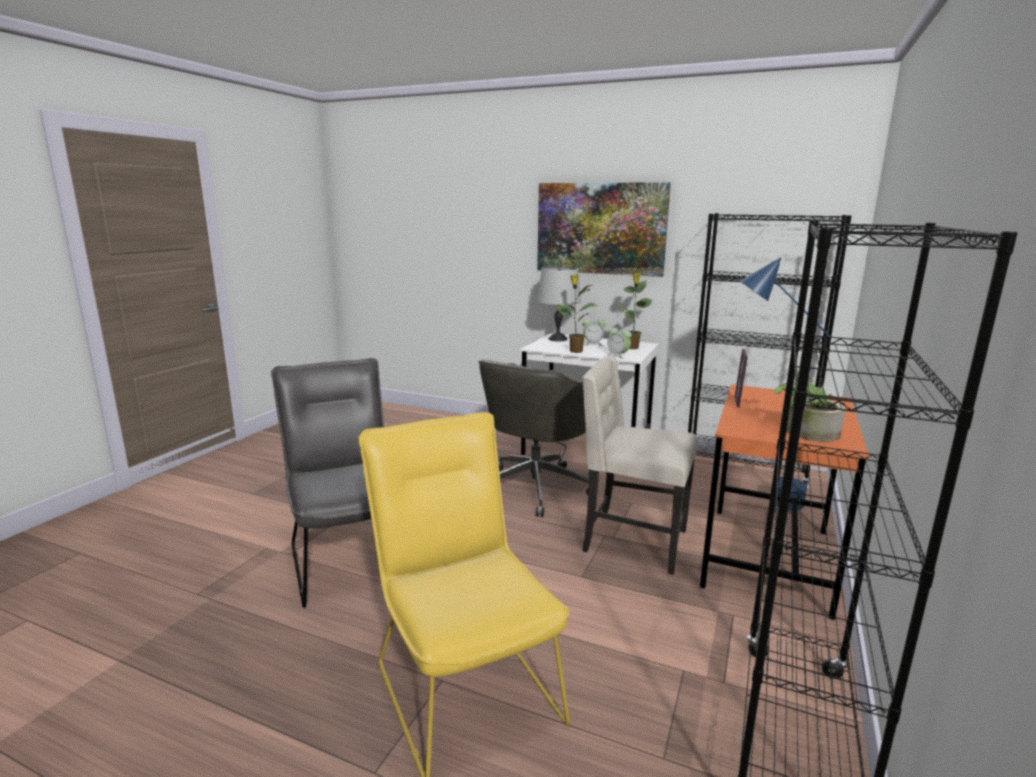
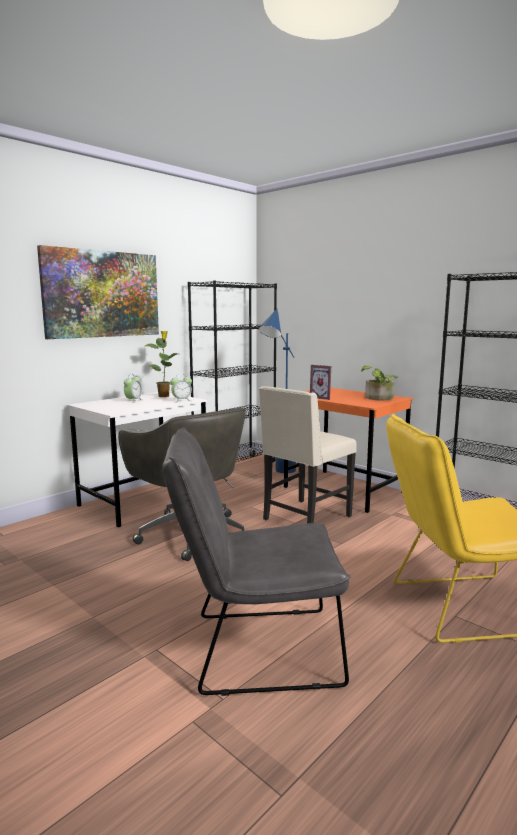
camera: 70 degrees left, 5 degrees down
(558, 339) = (97, 405): grey table lamp -> none
(575, 351) = (149, 406): potted plant -> none

